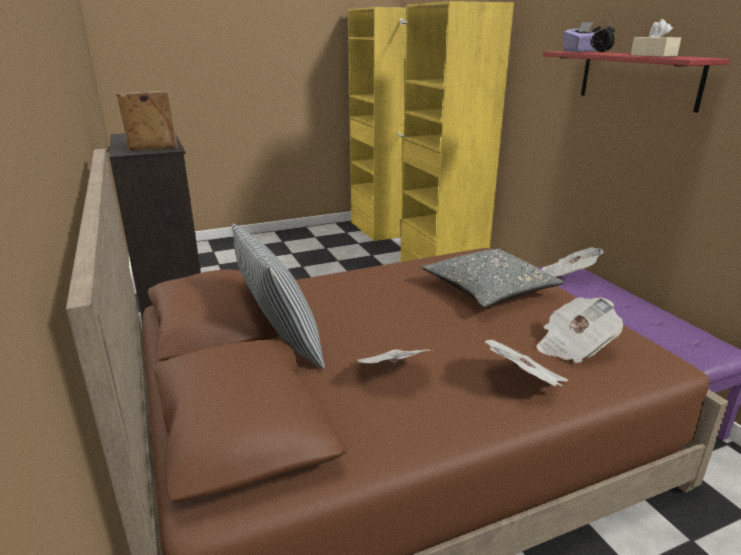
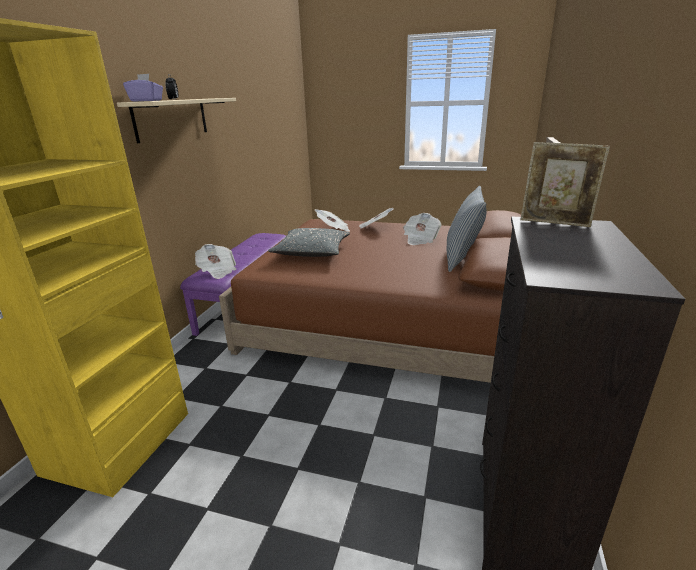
camera: 140 degrees left, 0 degrees up
(638, 79) = (171, 119): red shelf -> beige shelf
(653, 55) = (201, 98): beige tissue box -> none

